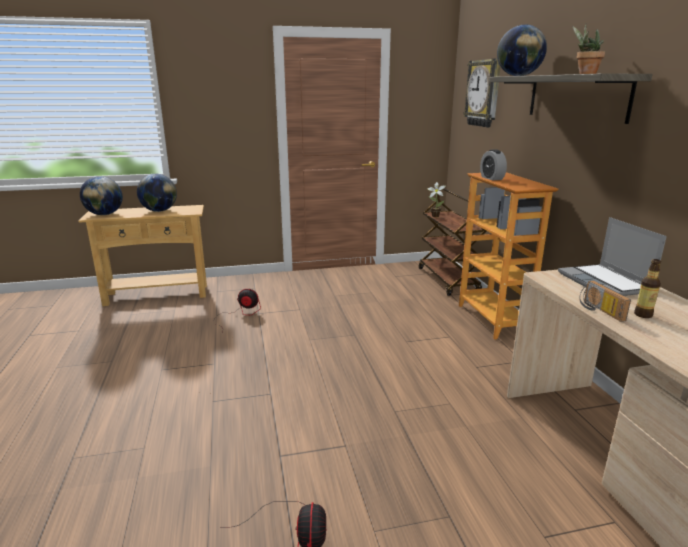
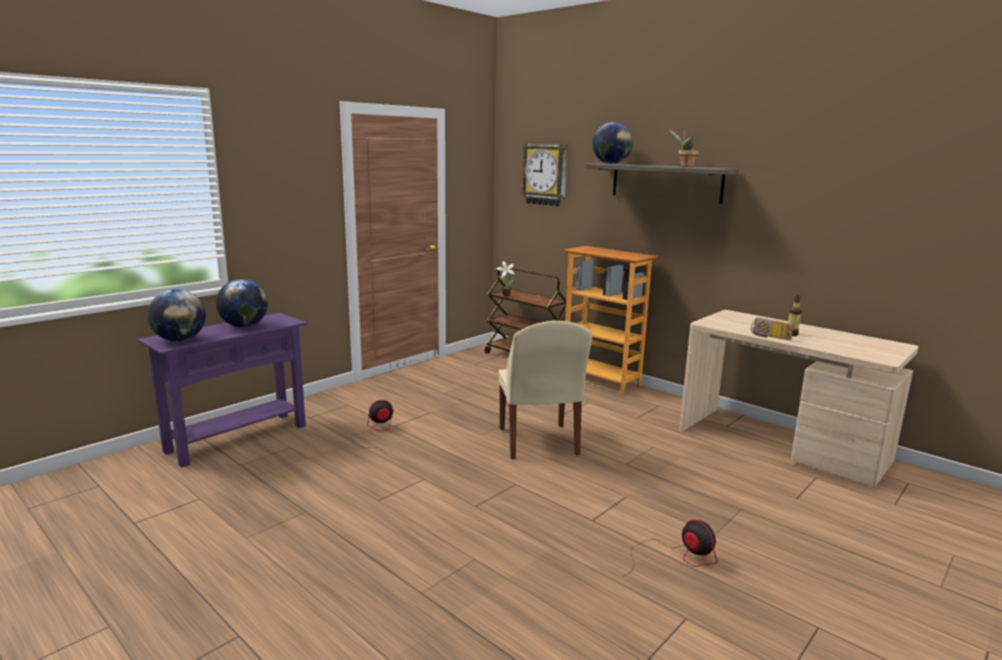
camera: 35 degrees left, 5 degrees down
(157, 295) = (237, 438): beige console table -> purple console table
(344, 362) = (538, 443): none -> beige chair
(491, 178) = (594, 252): alarm clock -> none
(605, 283) = (743, 321): laptop -> none

